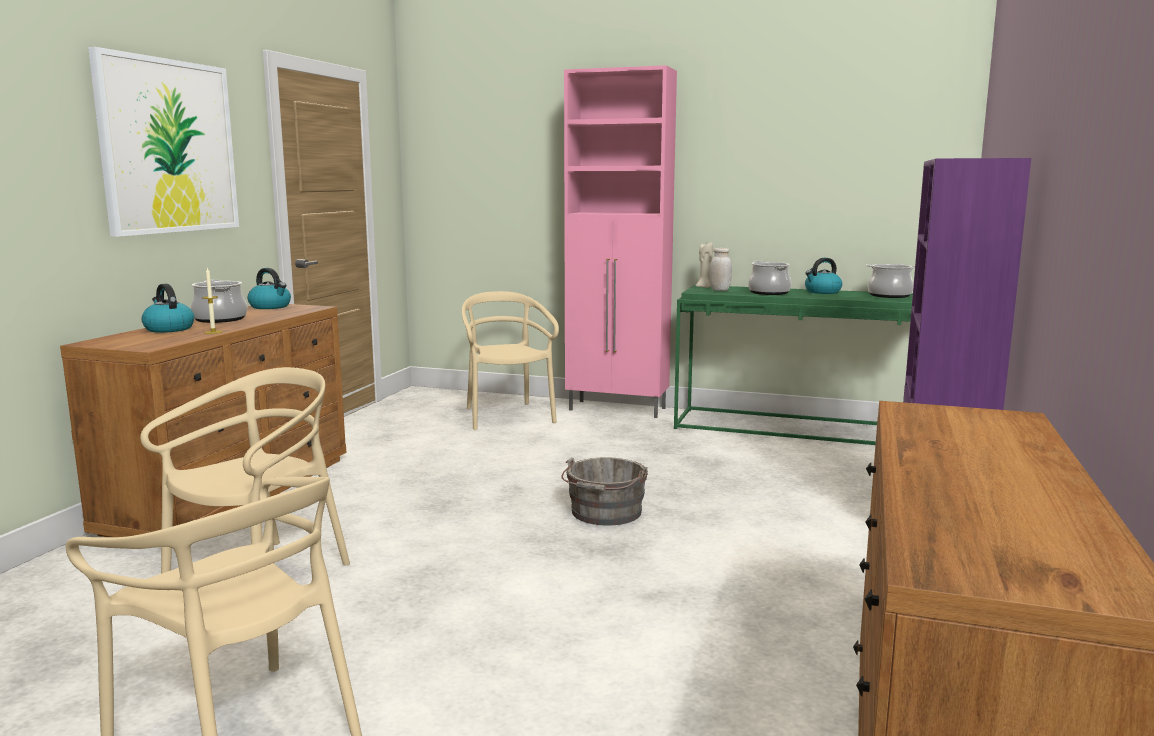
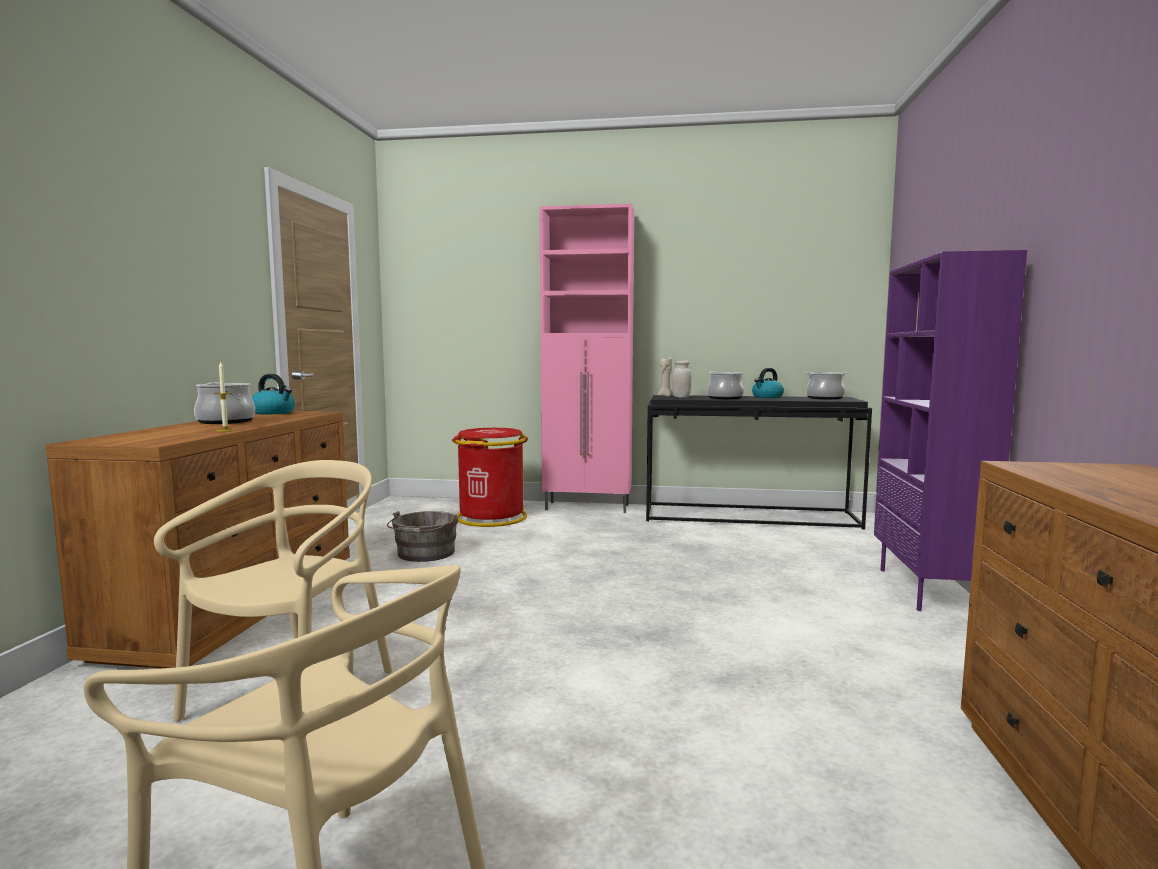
camera: 10 degrees left, 5 degrees down
(168, 146) = (171, 244): picture -> none
(168, 329) = (172, 429): kettle -> none
(507, 416) = (491, 518): beige chair -> red trash can
(605, 514) = (629, 600): grey bucket -> grey bucket (424, 554)
(798, 429) = (750, 516): green console table -> black console table

